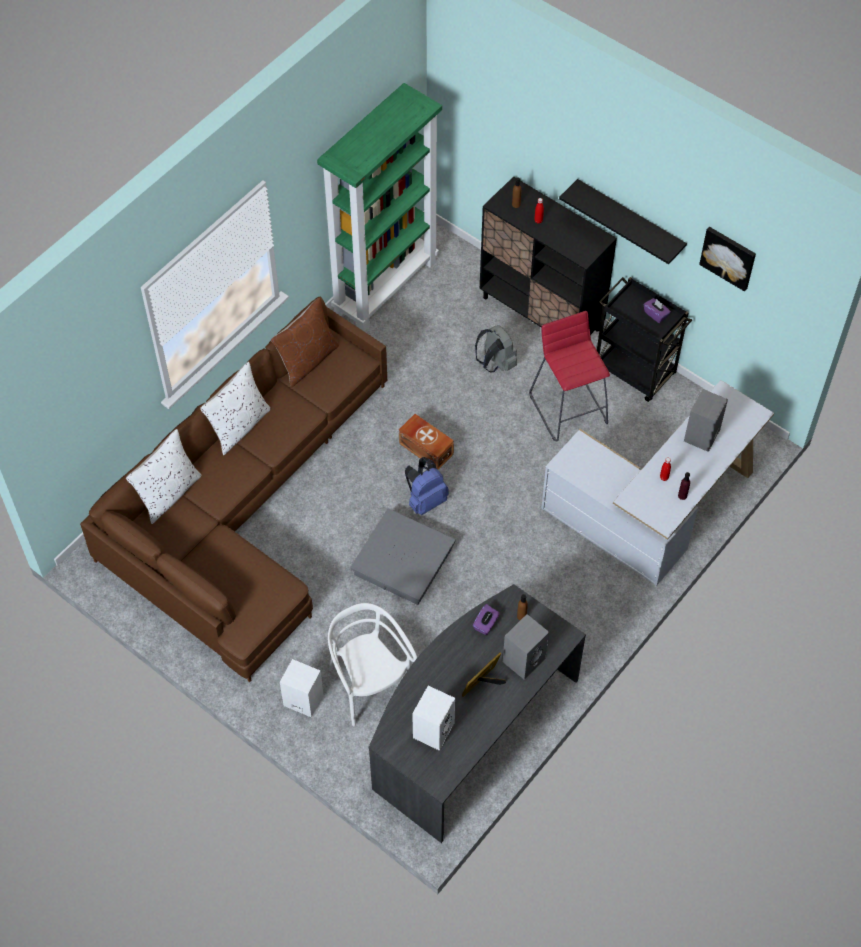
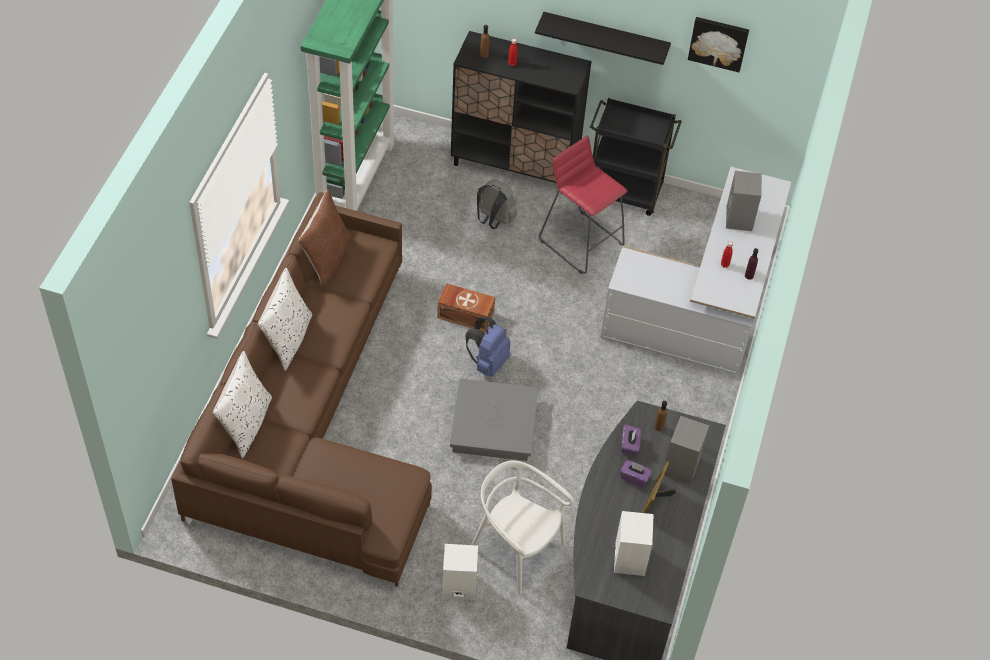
camera: 25 degrees left, 5 degrees down
(656, 314) = (646, 125): purple tissue box -> purple tissue box (634, 477)

